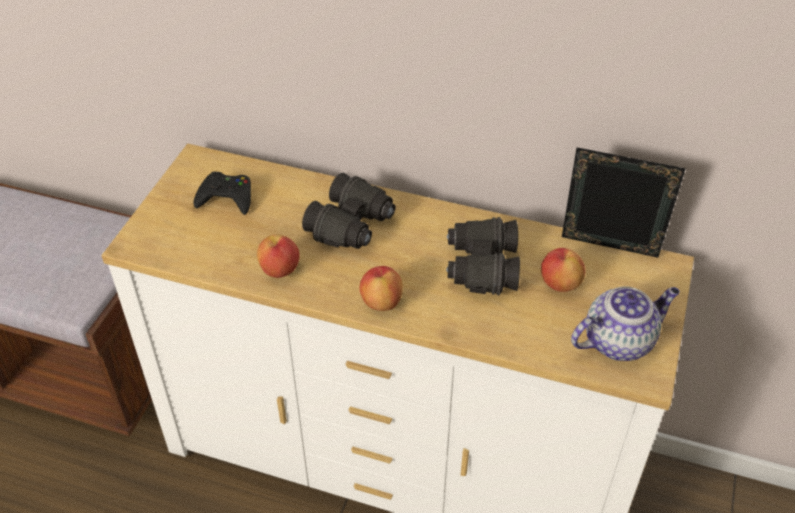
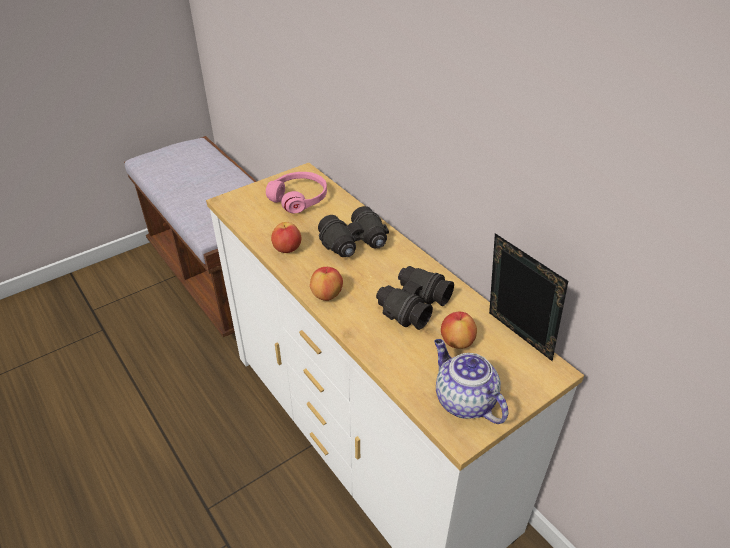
camera: 35 degrees right, 5 degrees down
(226, 198) = (299, 198): black game controller -> pink headphones
(619, 340) = (463, 400): teapot -> teapot turned 135 degrees counterclockwise

